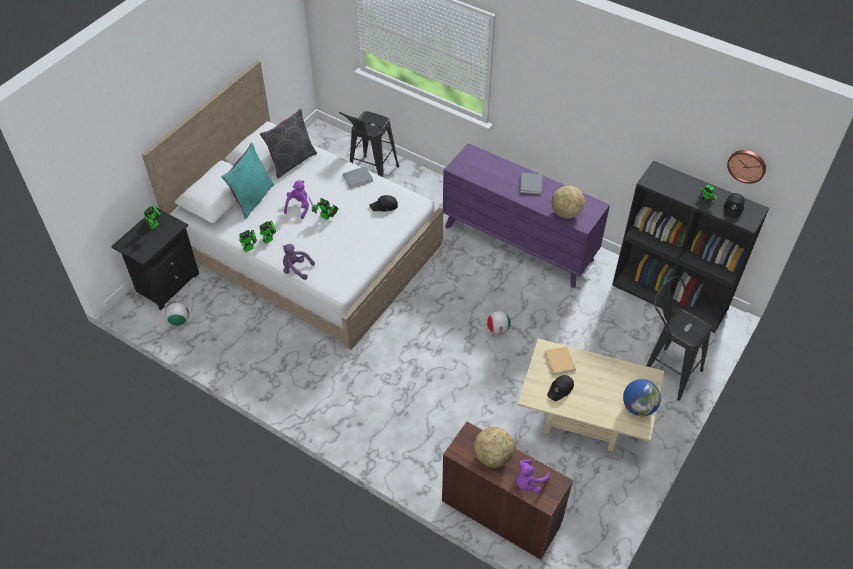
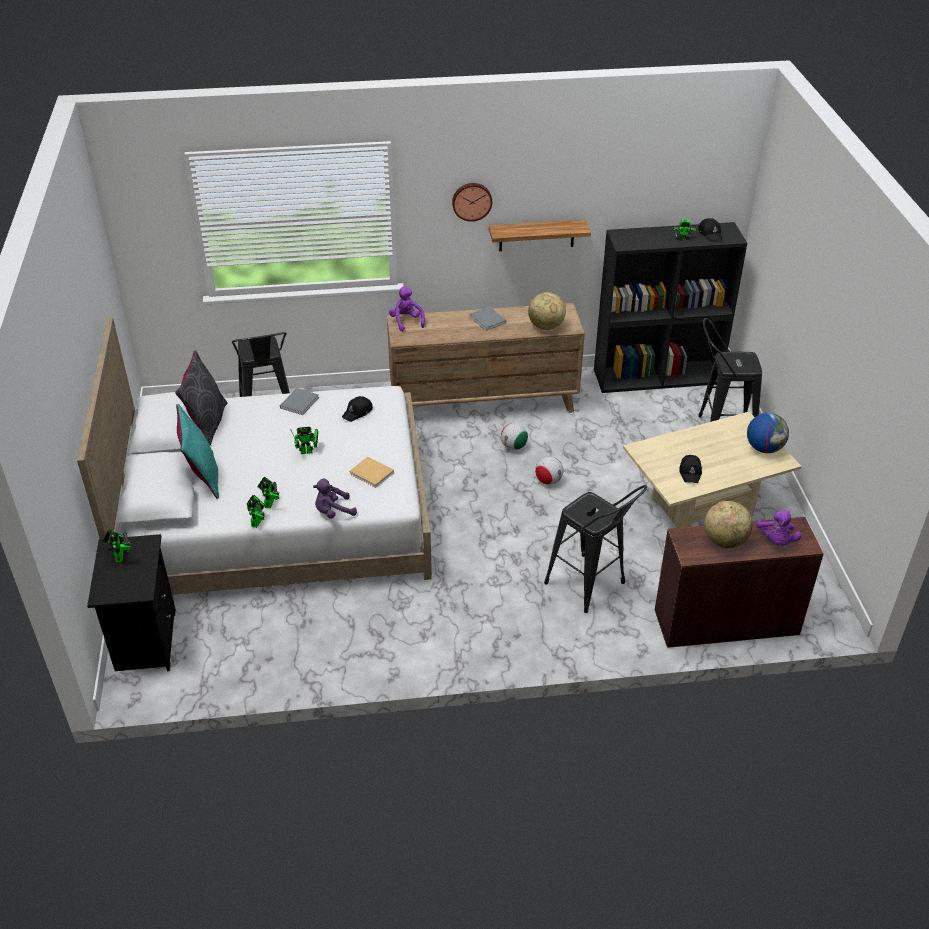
camera: 40 degrees left, 10 degrees down
(179, 320) = (206, 666): football -> football (513, 446)
(299, 207) = (266, 458): purple plush toy -> purple plush toy (406, 321)
(440, 425) = (591, 588): none -> black stool
(519, 243) = (483, 402): purple dresser -> brown dresser
(560, 362) = (664, 452): beige book -> beige book (372, 474)
(597, 137) = (536, 235): none -> shelf
(747, 165) = (702, 187): wall clock -> wall clock (471, 201)

